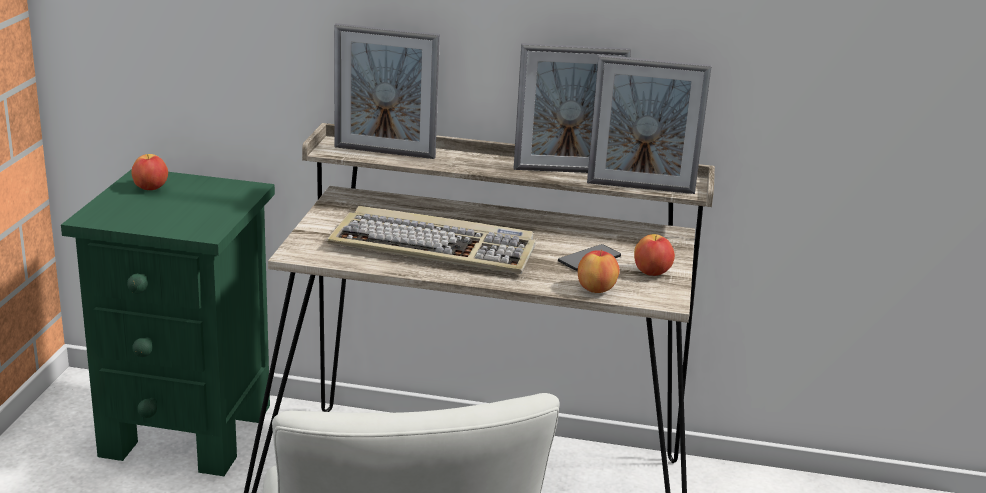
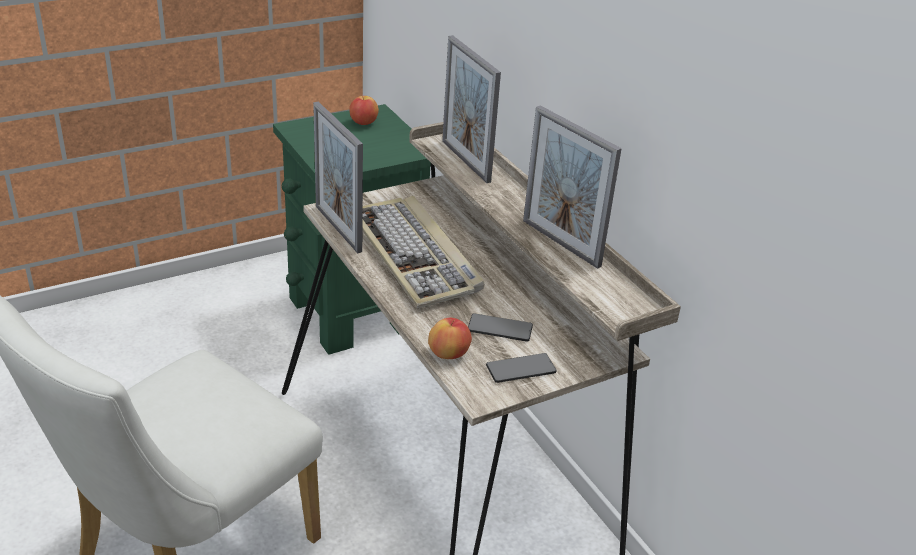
camera: 50 degrees right, 10 degrees up
(640, 187) = (586, 289): picture frame -> picture frame (338, 228)
(651, 273) = (521, 369): apple -> phone

